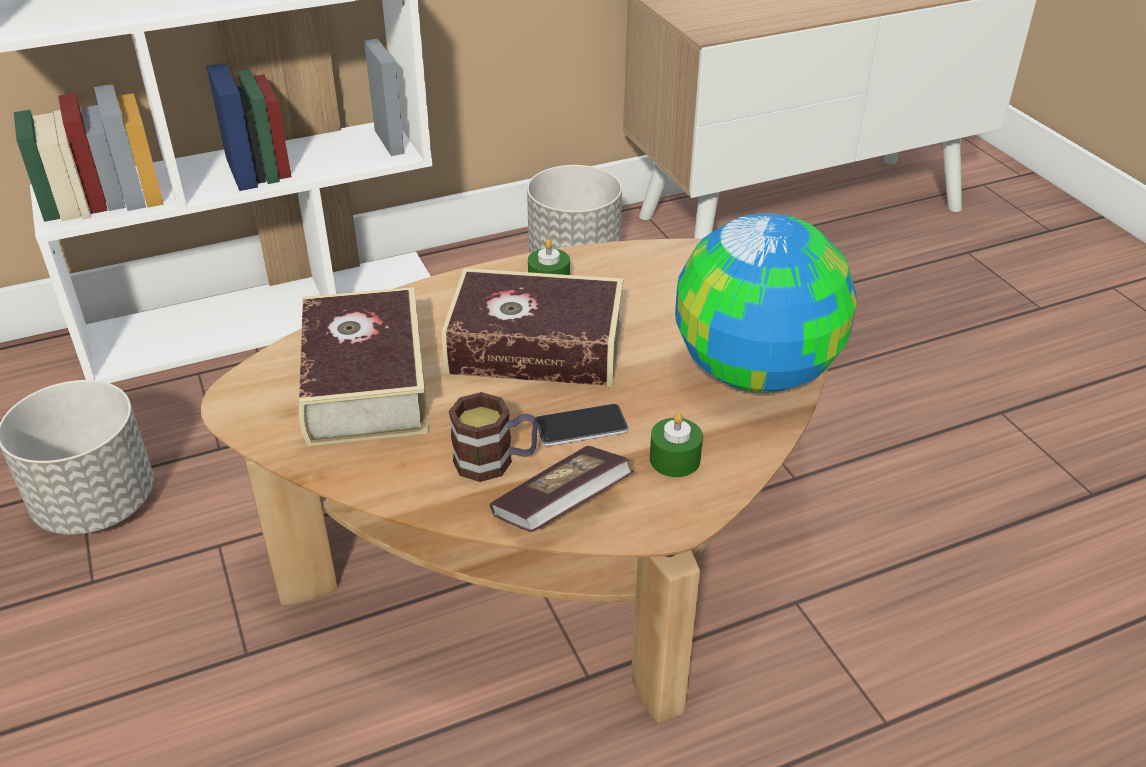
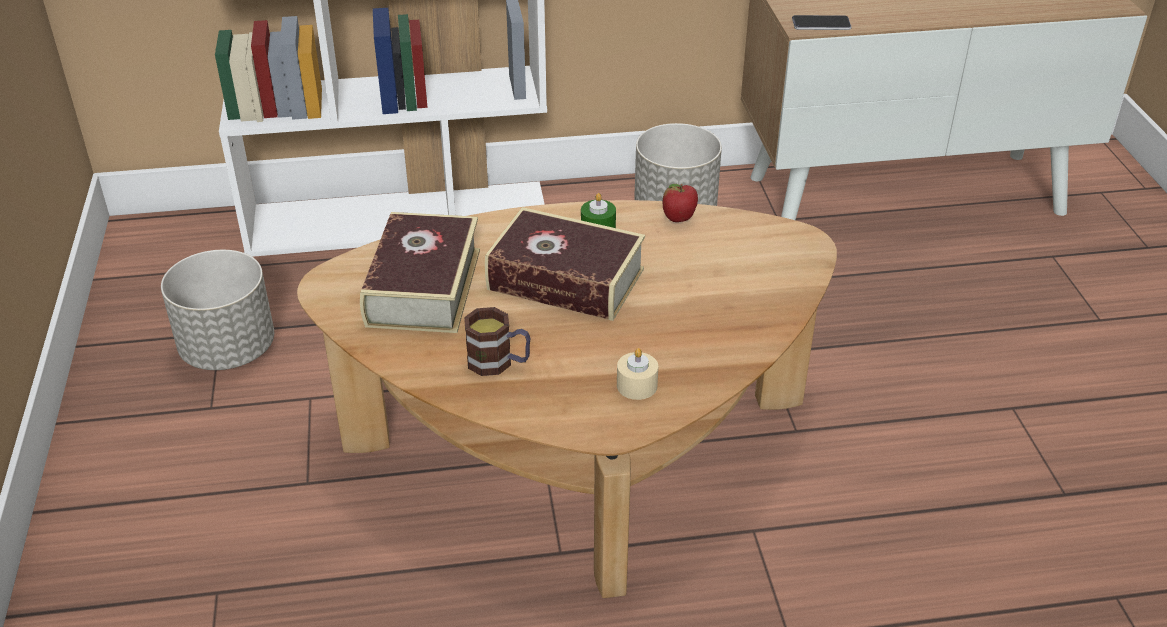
camera: 15 degrees right, 0 degrees up
(560, 508) = (533, 405): book -> none
(581, 426) = (575, 348): phone -> phone (821, 24)
(636, 259) = (679, 219): none -> apple
(674, 459) = (637, 385): green candle -> beige candle
(755, 371) = (735, 328): globe -> none

